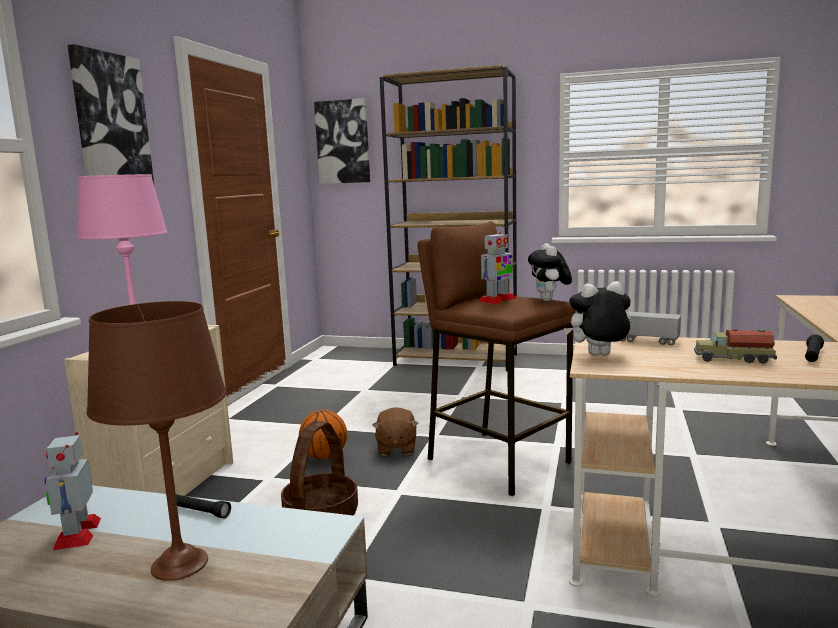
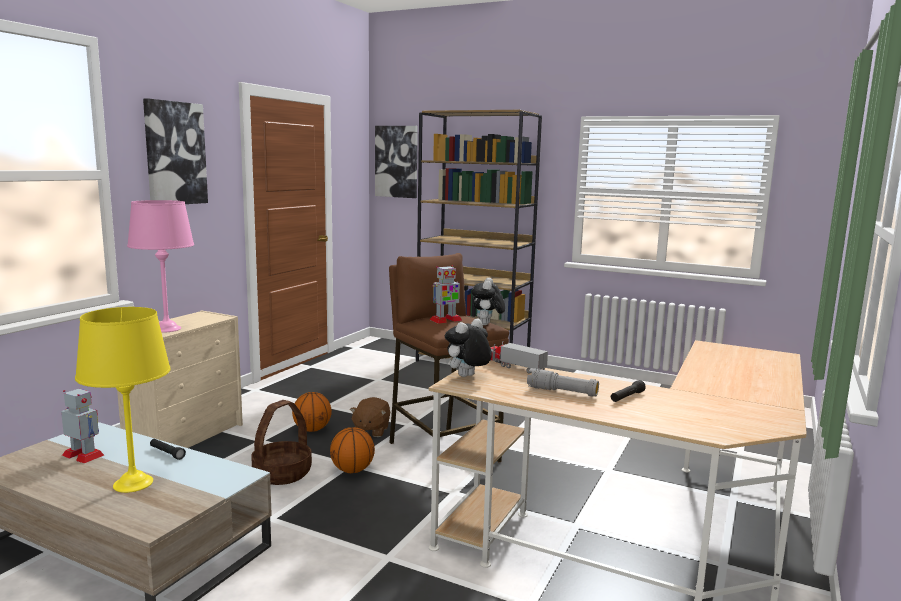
camera: 10 degrees right, 0 degrees up
(77, 533) = (83, 455): toy robot -> toy robot turned 120 degrees clockwise
(178, 564) = (132, 483): brown table lamp -> yellow table lamp
(406, 499) = (352, 470): none -> basketball
(599, 356) = (467, 377): plush toy -> plush toy turned 45 degrees counterclockwise
(733, 359) = (562, 392): toy truck -> grey flashlight

